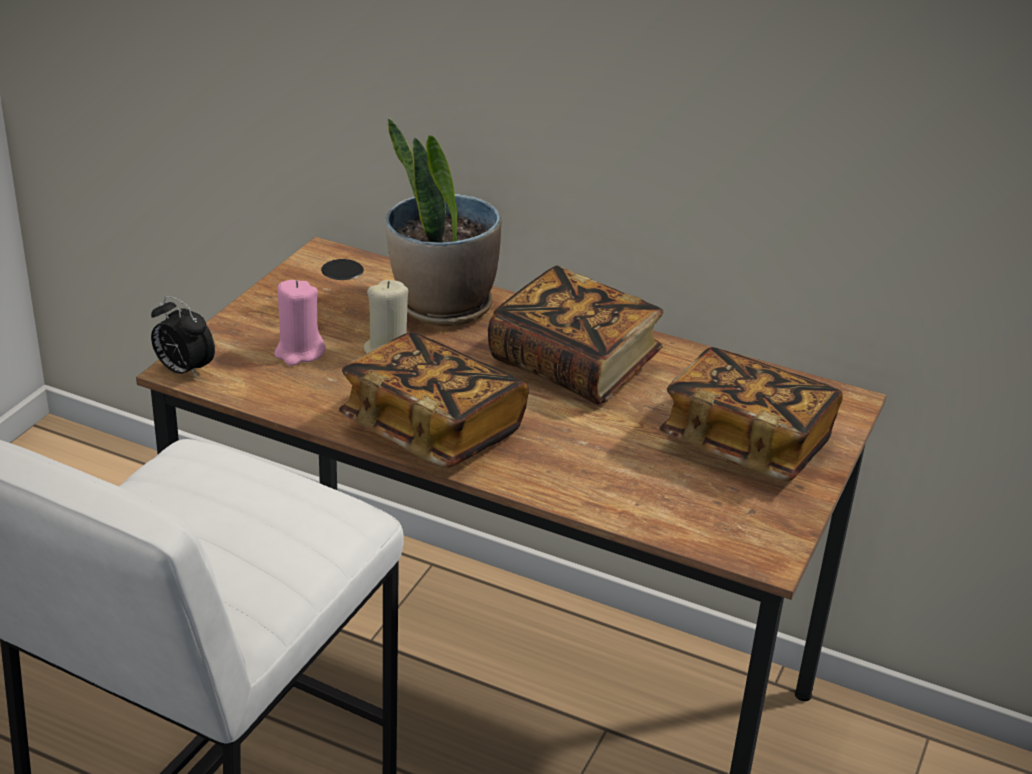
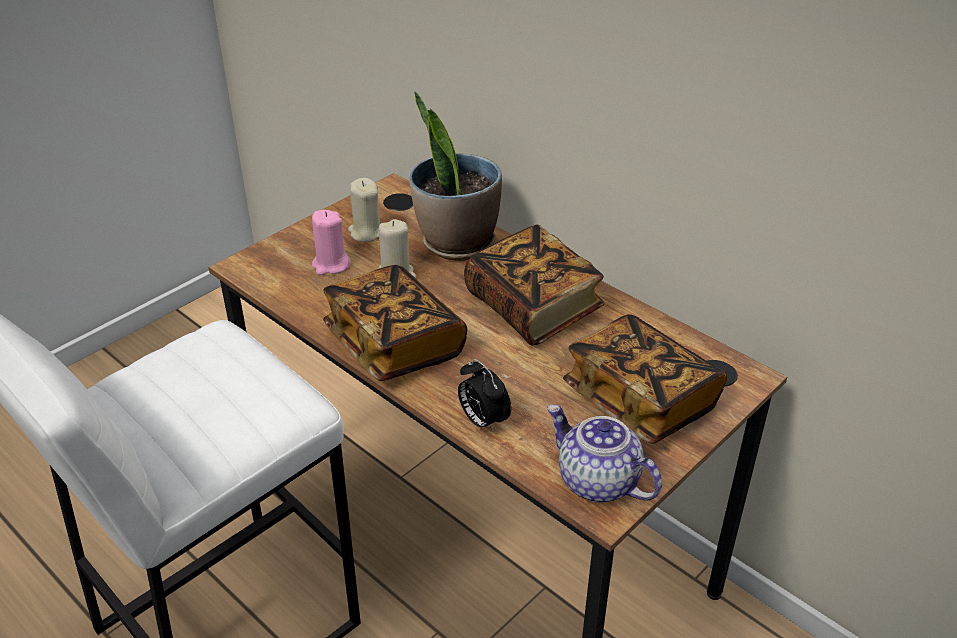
camera: 20 degrees right, 5 degrees up
(183, 371) = (242, 267): alarm clock -> alarm clock (482, 421)
(322, 310) = (366, 232): none -> beige candle
(744, 532) = (596, 481): none -> teapot

